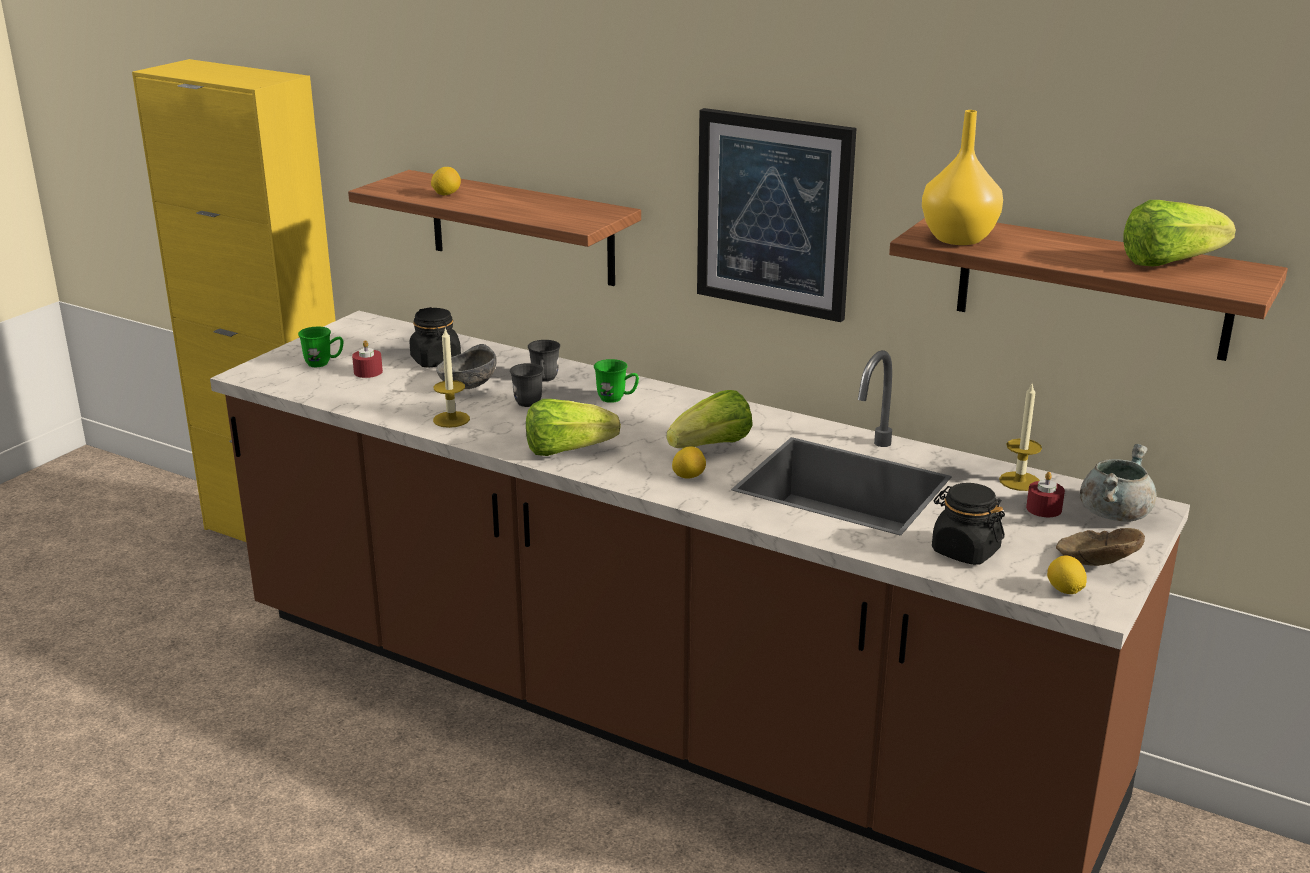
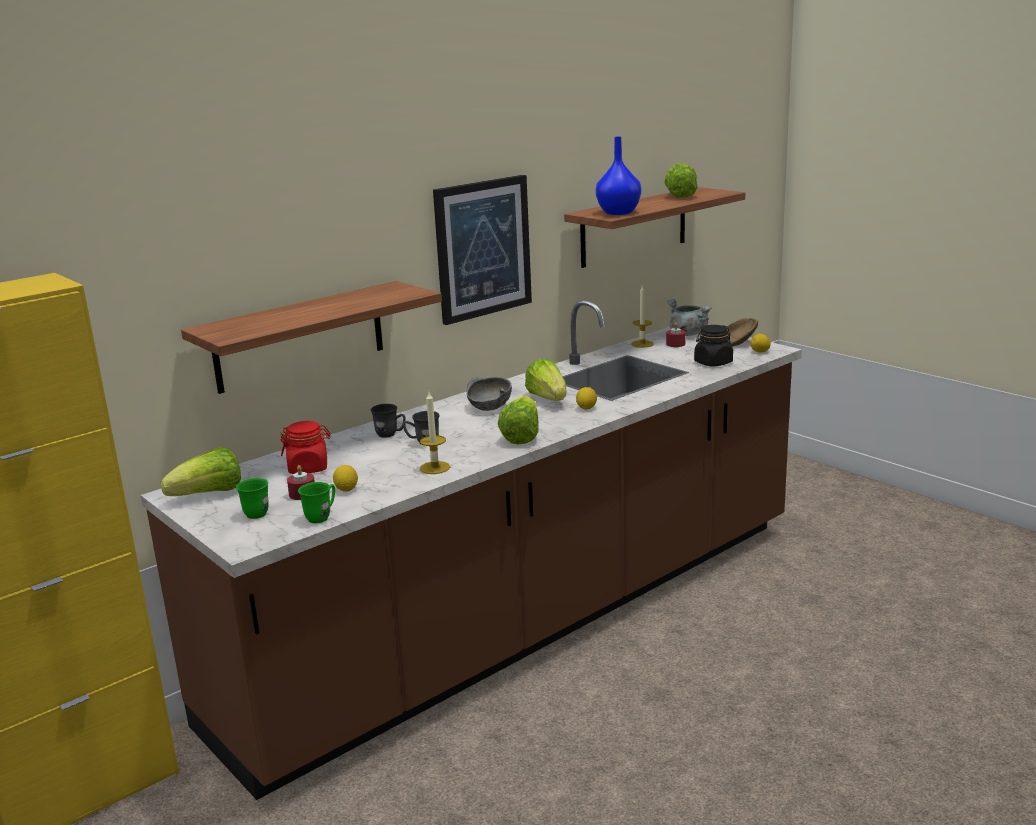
camera: 70 degrees left, 5 degrees down
(361, 335) = (209, 495): none -> lettuce
(436, 361) = (308, 468): black jar -> red jar
(446, 194) = (282, 319): lemon -> lemon (346, 489)
(467, 386) = (375, 459): grey bowl -> grey bowl (489, 408)
(616, 399) = (448, 416): green mug -> green mug (322, 516)
(958, 239) = (619, 213): yellow vase -> blue vase

